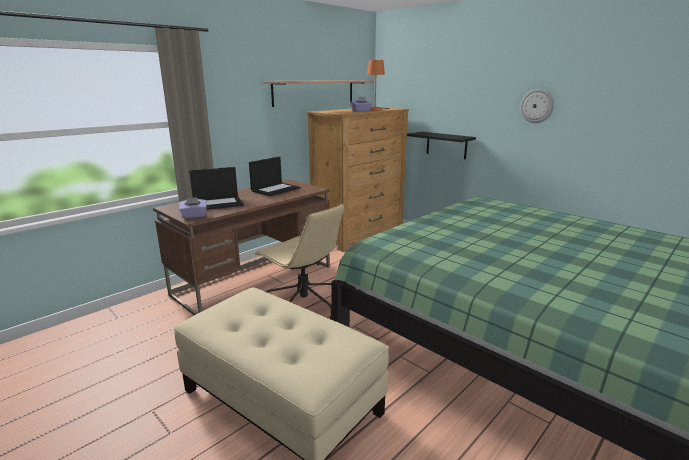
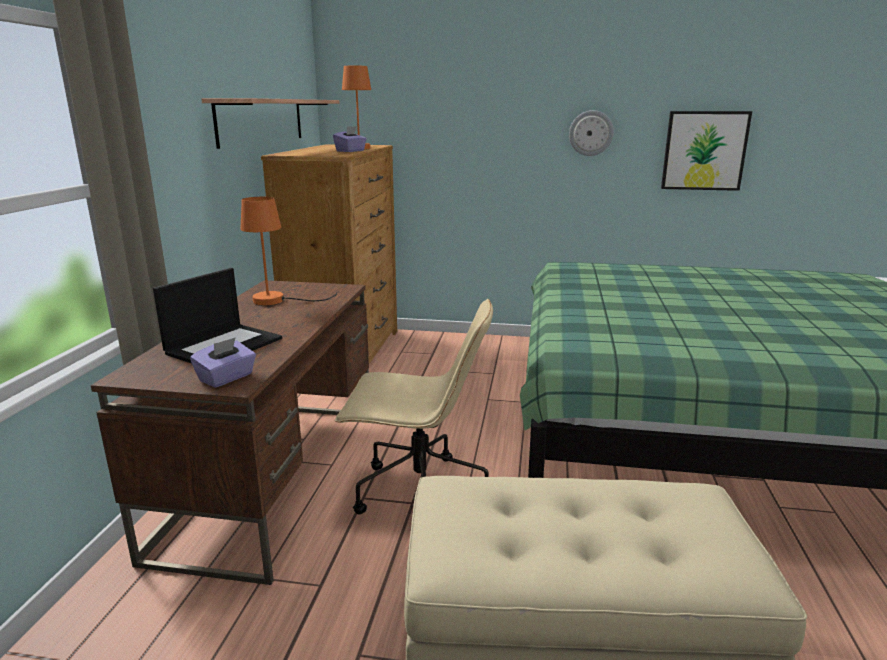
camera: 35 degrees left, 0 degrees up
(275, 189) = (278, 300): laptop -> orange table lamp
(446, 145) = (460, 196): black shelf -> none
(631, 124) = (704, 151): none -> picture

